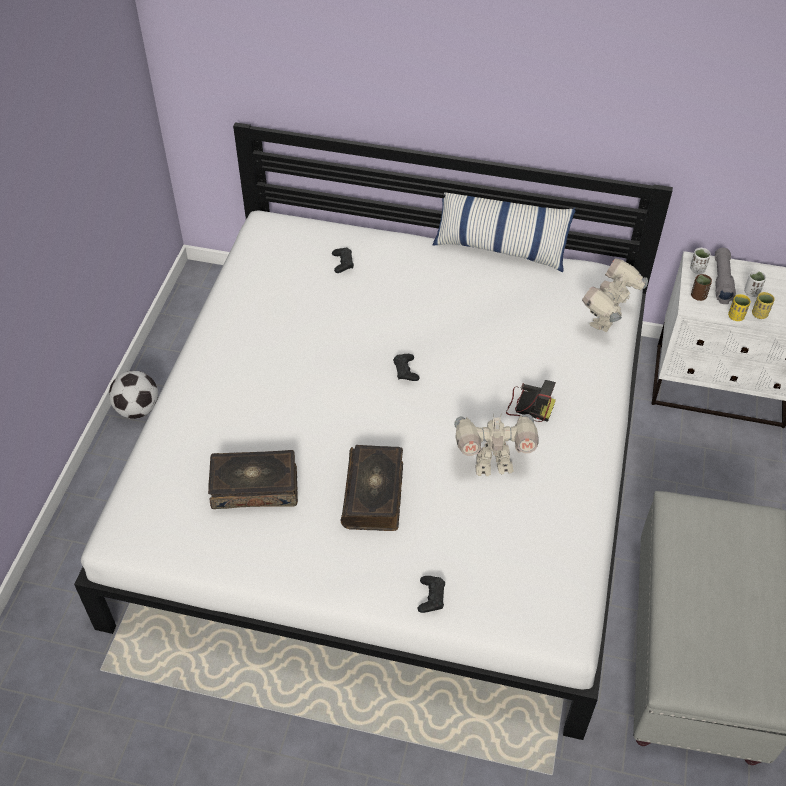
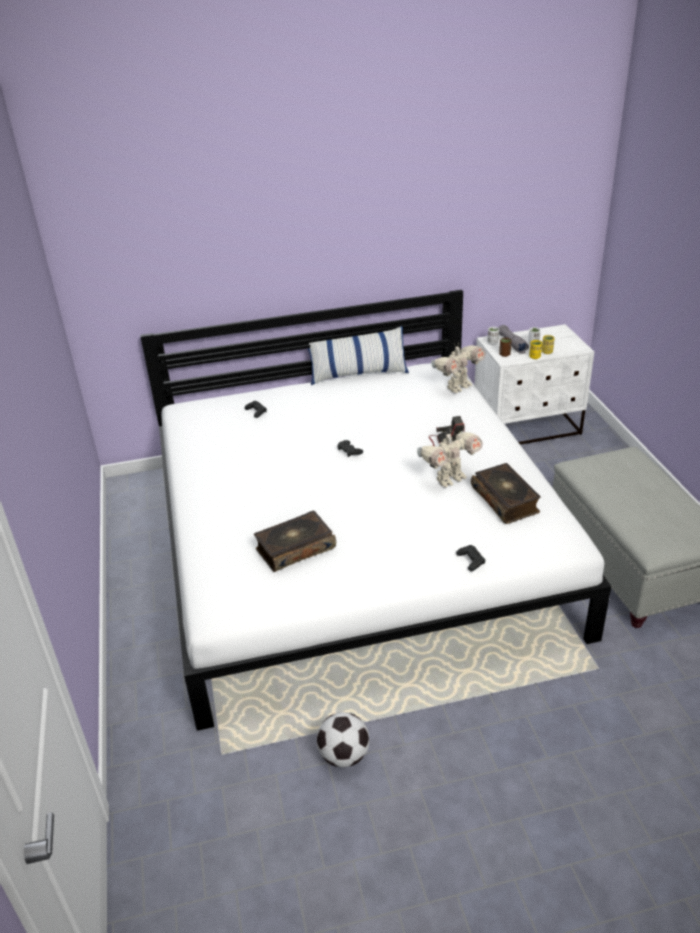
camera: 25 degrees left, 15 degrees down
(137, 409) = (130, 579): football -> football (343, 756)
(374, 494) = (384, 522): book -> book (505, 500)
(607, 321) = (457, 387): toy robot -> toy robot turned 135 degrees counterclockwise

